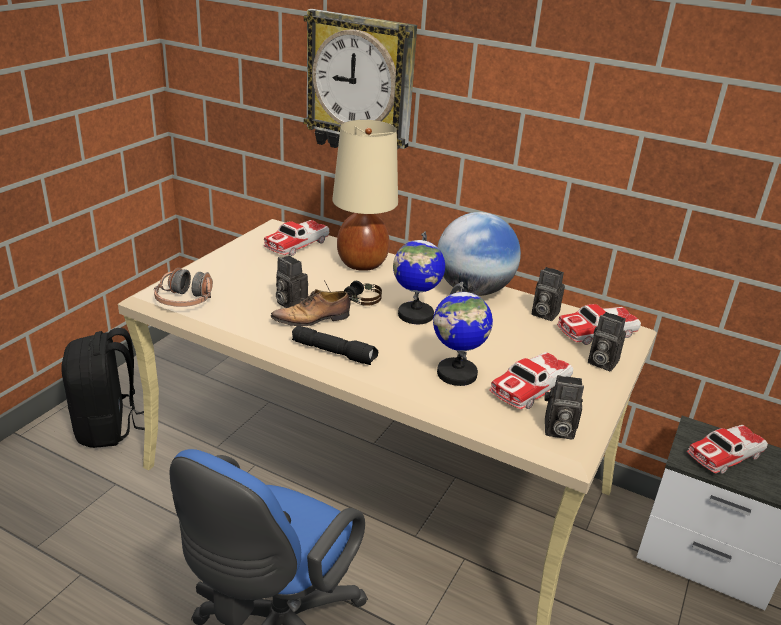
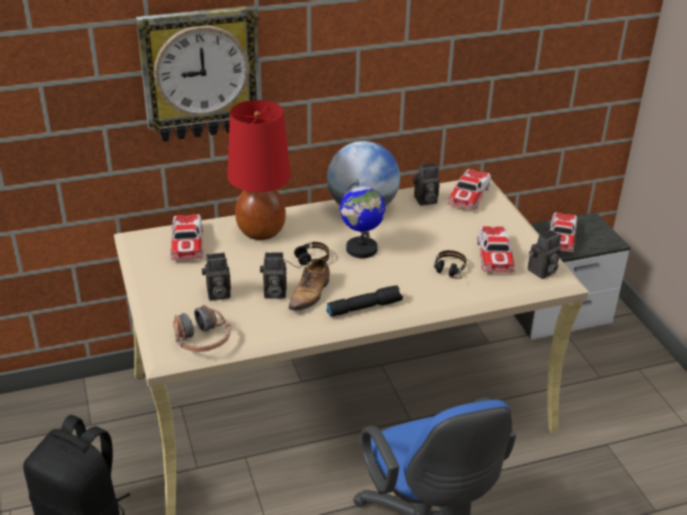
camera: 45 degrees left, 5 degrees up
(362, 264) = (261, 231): beige table lamp -> red table lamp
(456, 374) = (448, 273): globe -> headphones
(600, 362) = (499, 215): camera -> camera (217, 294)

